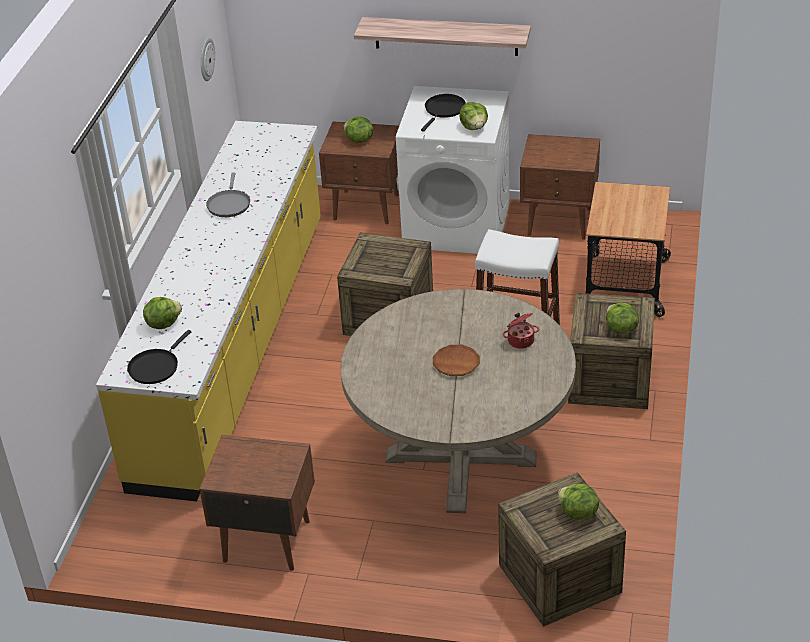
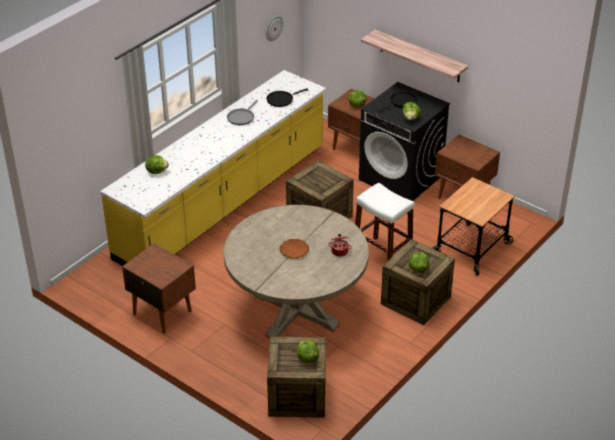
camera: 25 degrees right, 0 degrees up
(155, 367) = (135, 193): black frying pan -> black frying pan (281, 100)
(457, 225) = (401, 178): white washing machine -> black washing machine

